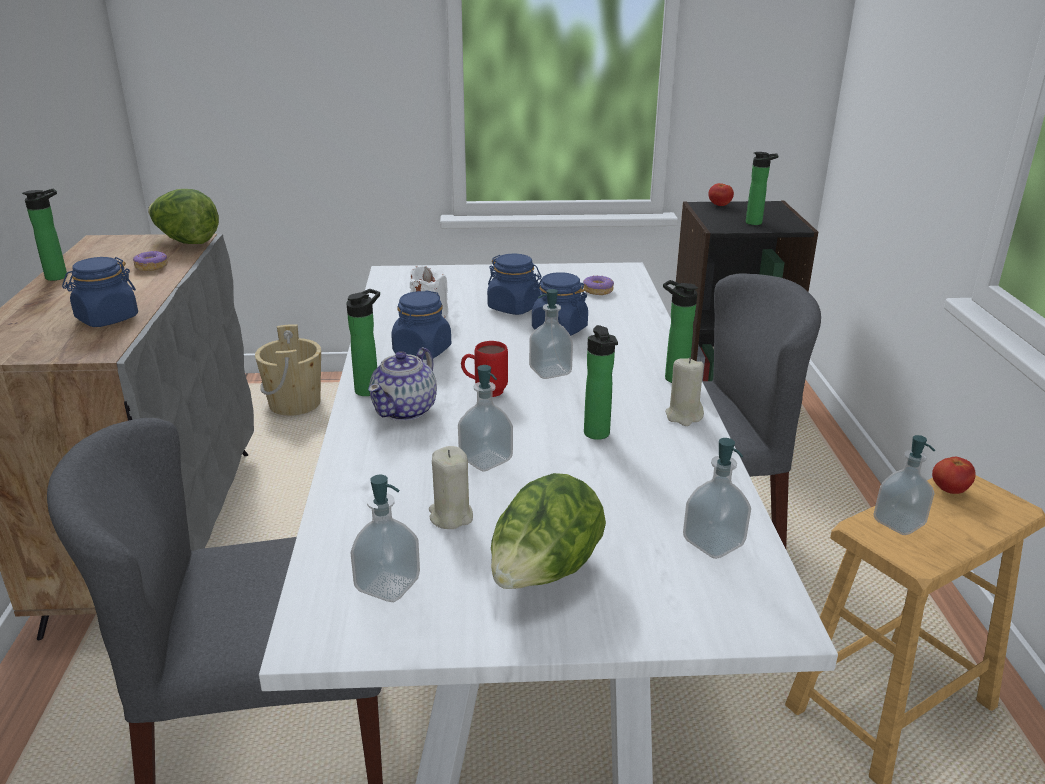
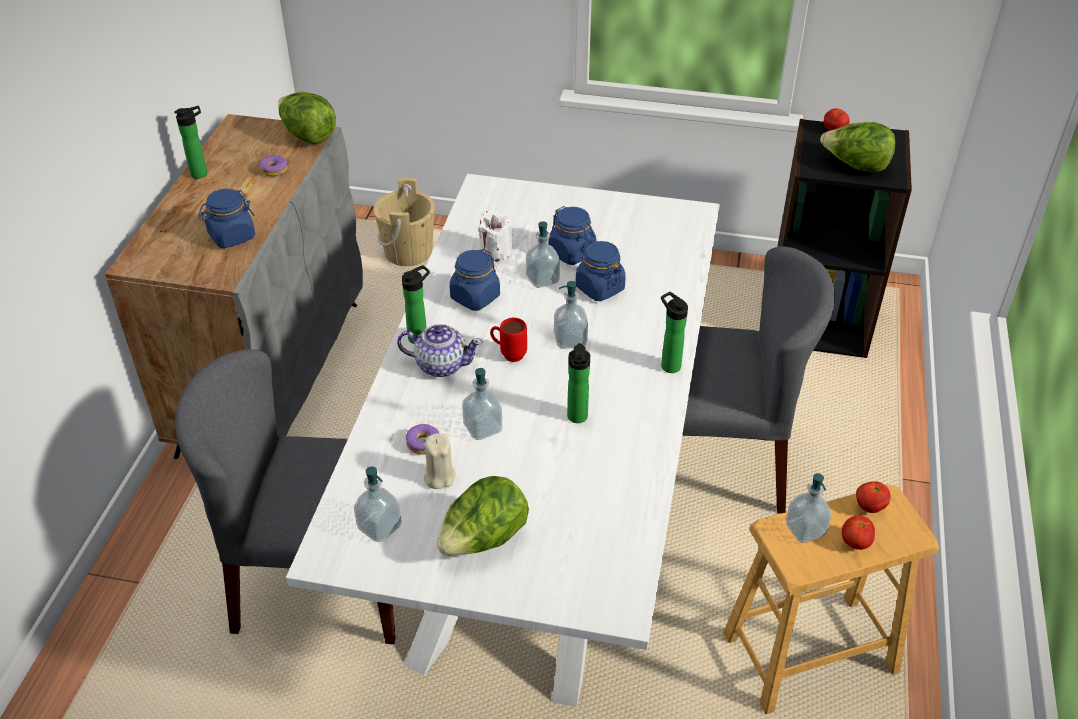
camera: 15 degrees right, 15 degrees up
(405, 410) = (440, 365): teapot -> teapot turned 120 degrees counterclockwise
(598, 291) = (657, 240): donut -> donut (423, 443)
(684, 416) = (655, 410): beige candle -> none
(713, 543) = (612, 537): soap dispenser -> soap dispenser (542, 279)
(756, 223) = (855, 166): bottle -> lettuce
(961, 526) = (855, 543): none -> tomato

